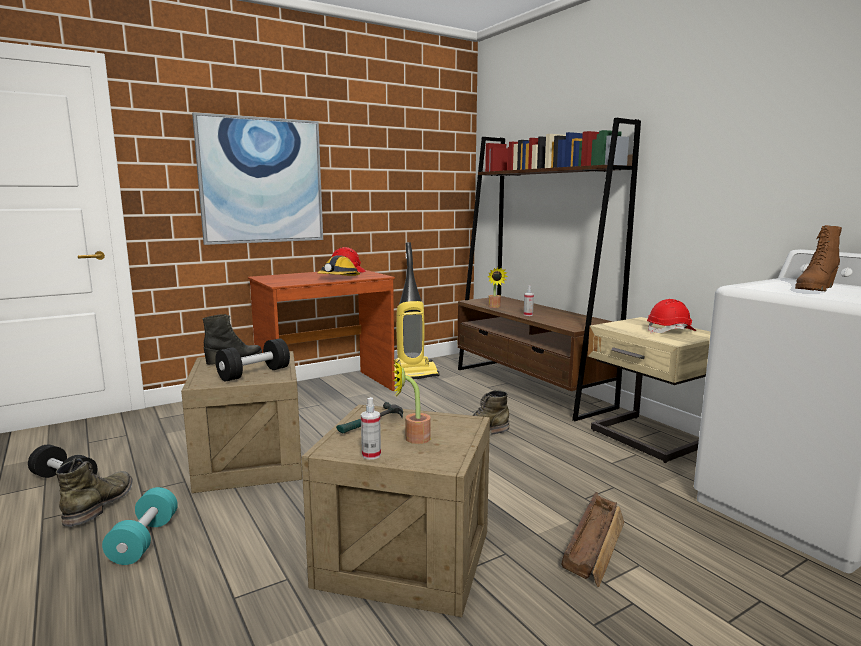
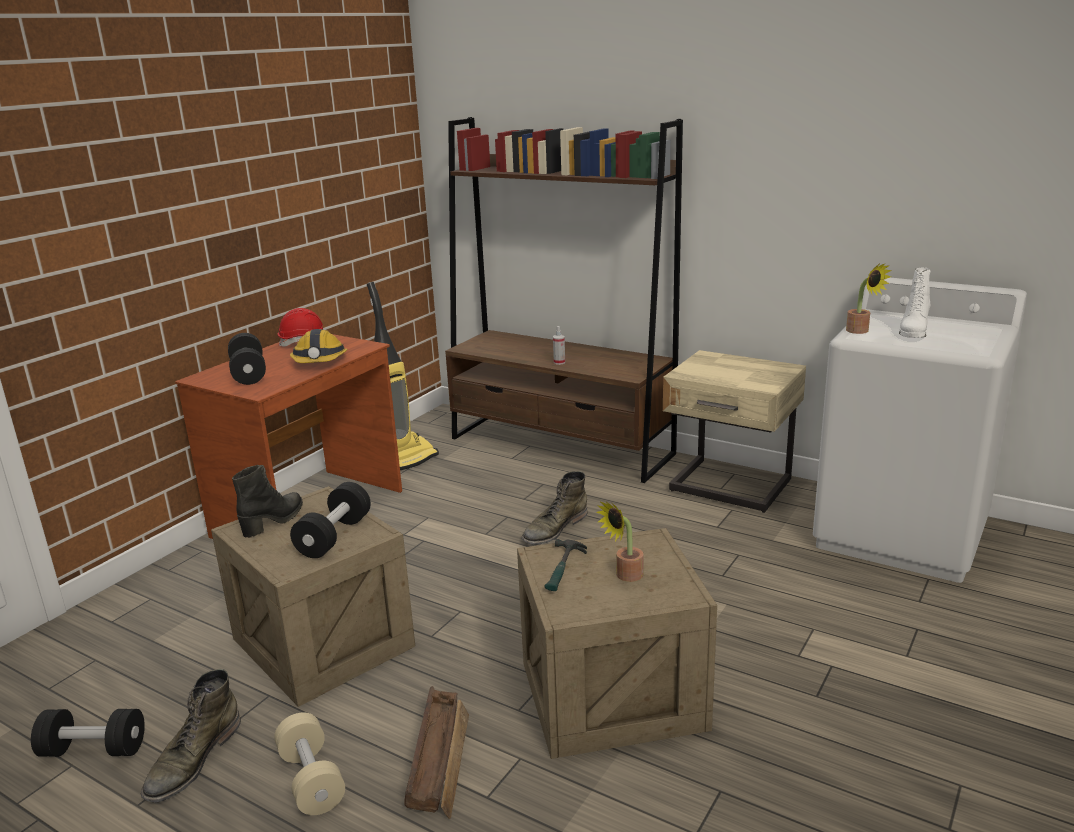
camera: 25 degrees left, 10 degrees up
(101, 503) = (193, 759): green boot -> green boot turned 135 degrees counterclockwise
(144, 540) = (311, 780): turquoise dumbbell -> beige dumbbell
(261, 181) = (168, 233): picture -> none
(290, 278) = (249, 373): none -> black dumbbell
(371, 455) = (611, 608): spray bottle -> none
(495, 307) = (505, 354): potted plant -> potted plant (861, 331)
(595, 545) = (766, 622): crate -> crate (439, 759)
(670, 331) = (749, 370): red hard hat -> none
(814, 289) = (913, 332): brown boot -> white boot

